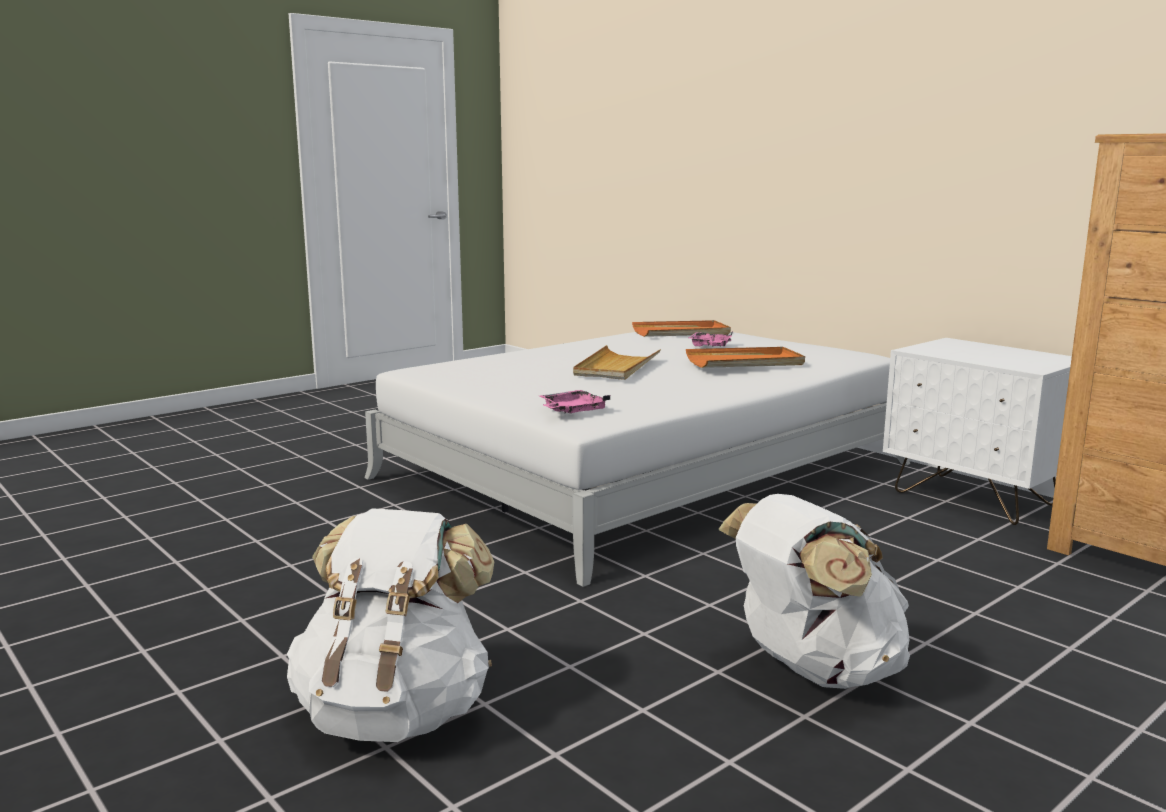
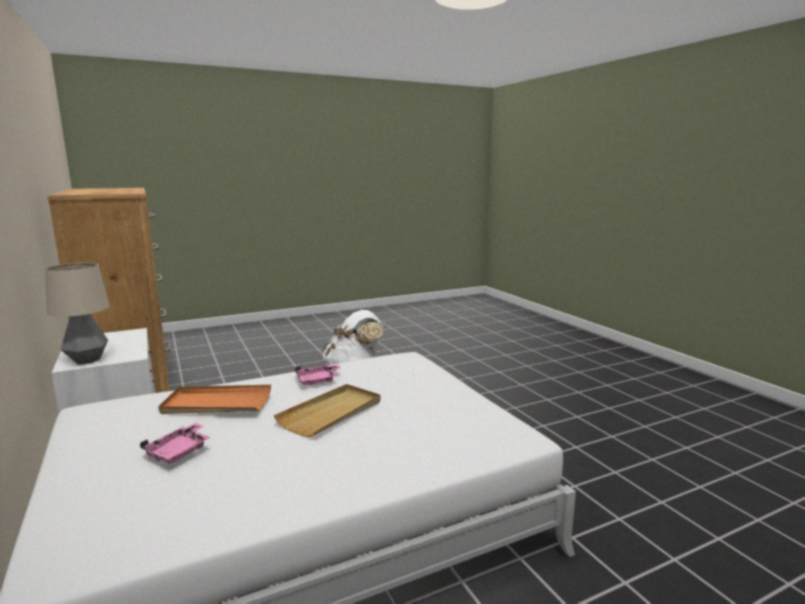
camera: 165 degrees left, 0 degrees up
(395, 713) = (497, 378): white backpack -> none
(571, 411) = (407, 366): pink tray -> pink tray (318, 380)
(681, 332) = (113, 529): orange tray -> none
(951, 344) = (87, 360): none -> table lamp

